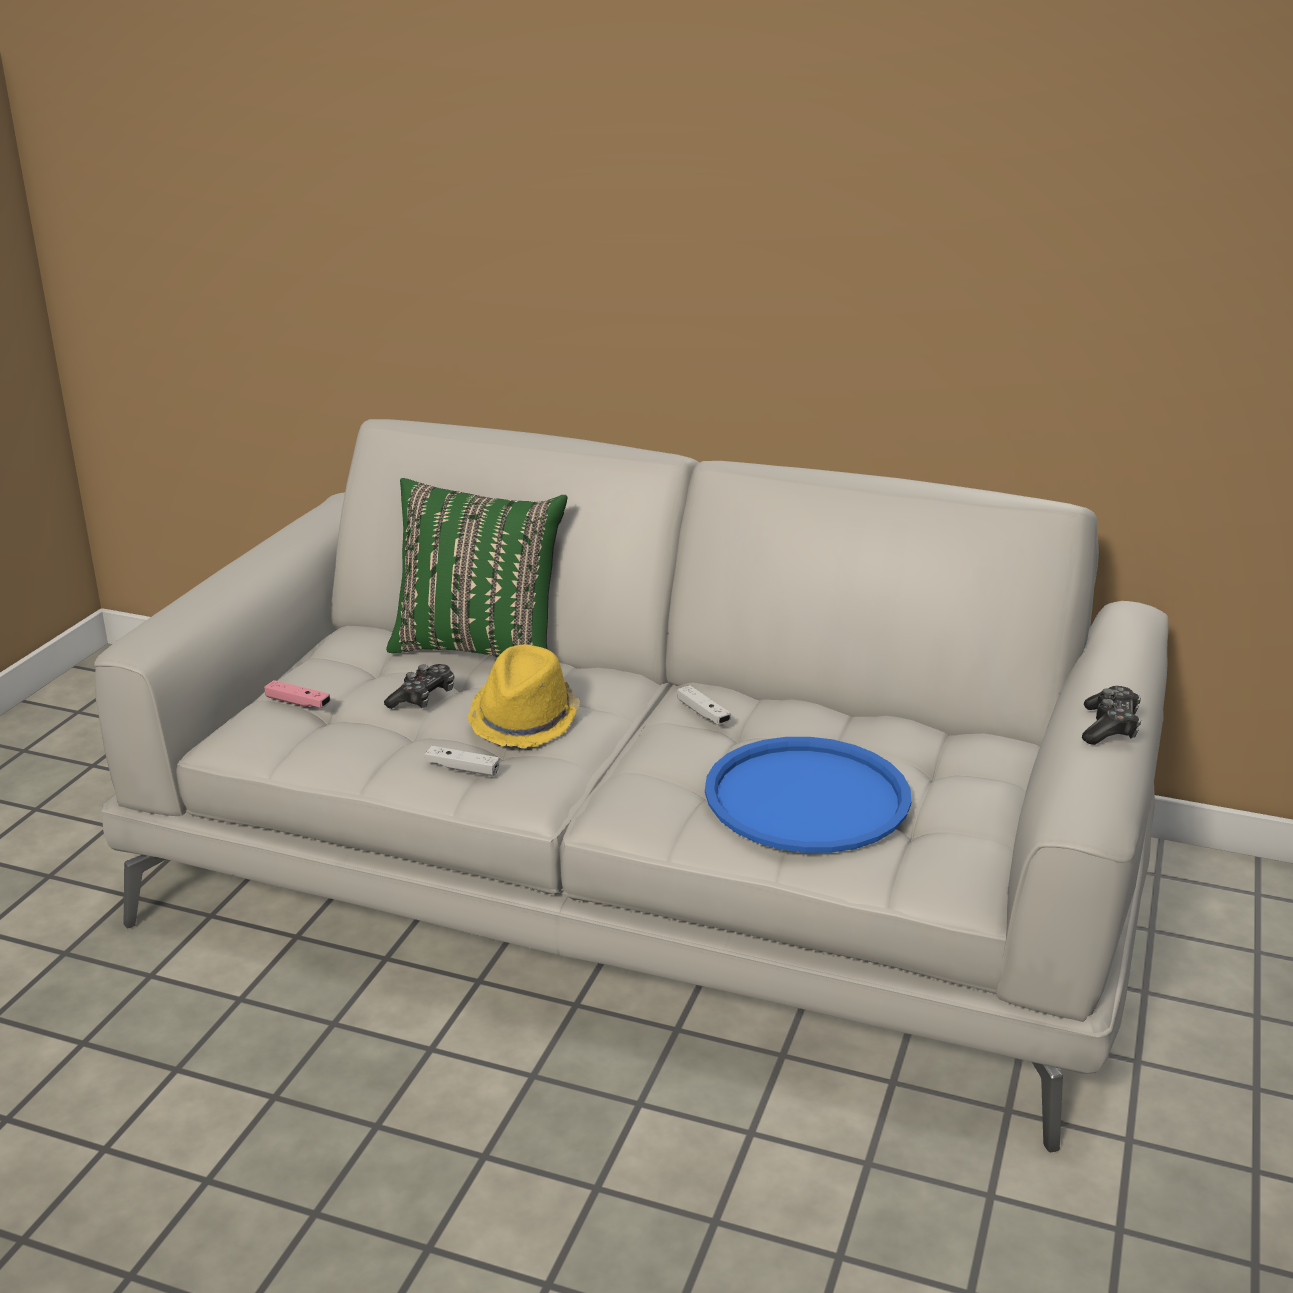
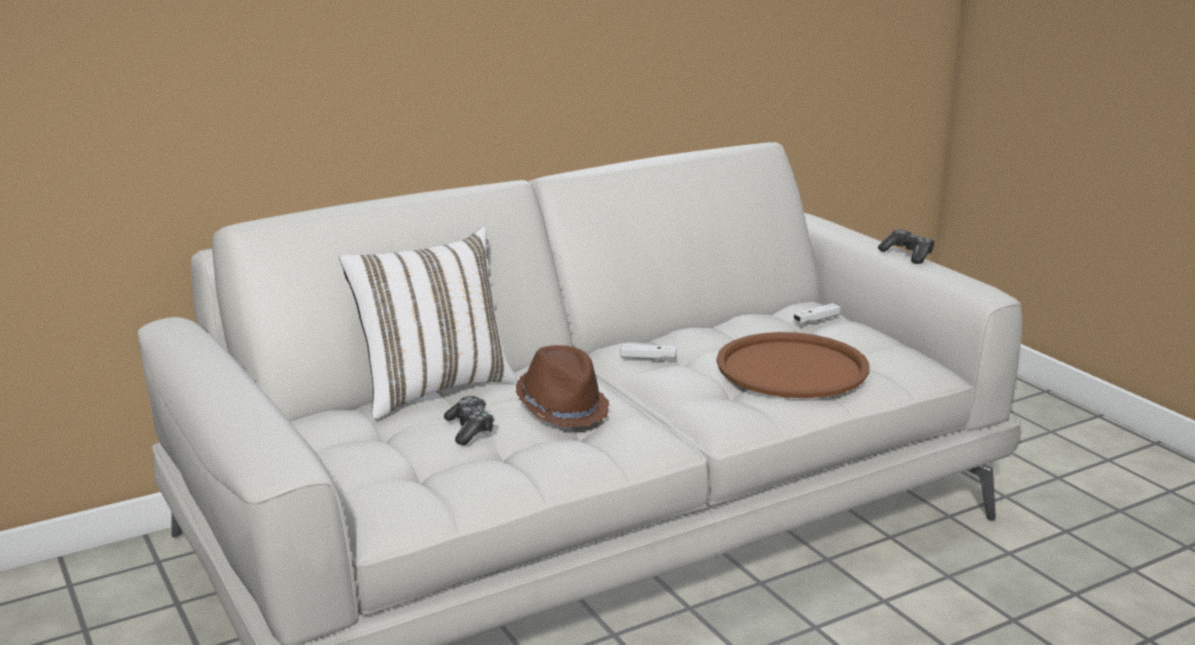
camera: 50 degrees left, 5 degrees down
(298, 702) = (391, 474): pink game controller -> none
(462, 768) = (593, 449): white game controller -> white game controller (816, 320)
(480, 649) = (433, 389): green pillow -> white pillow
(525, 719) = (563, 407): yellow hat -> brown hat
(807, 797) = (792, 367): blue tray -> brown tray

